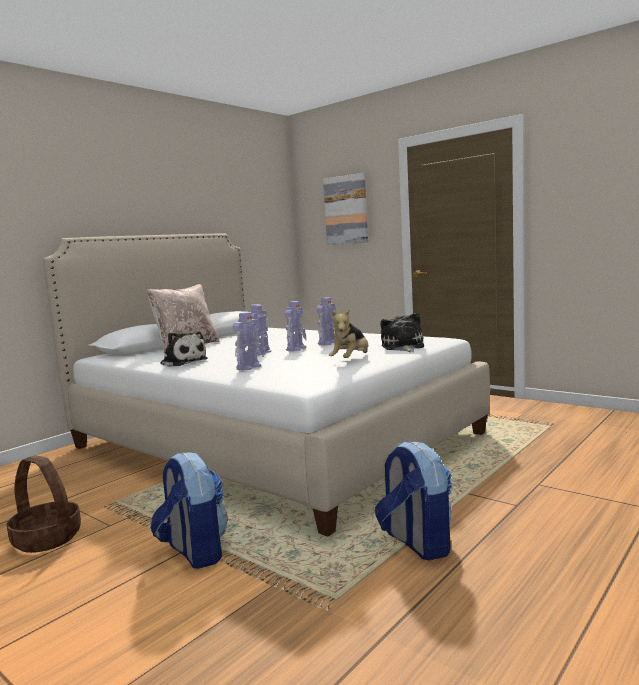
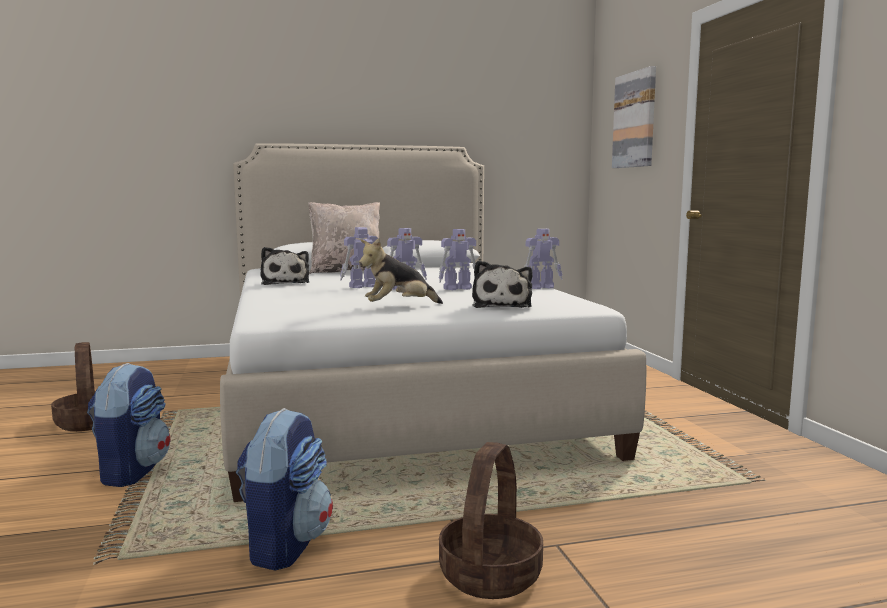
camera: 35 degrees right, 0 degrees up
(249, 367) = (298, 296): toy robot -> toy robot (541, 287)
(403, 347) = (501, 305): plush toy -> plush toy turned 150 degrees clockwise
(544, 509) = (490, 575): none -> basket

